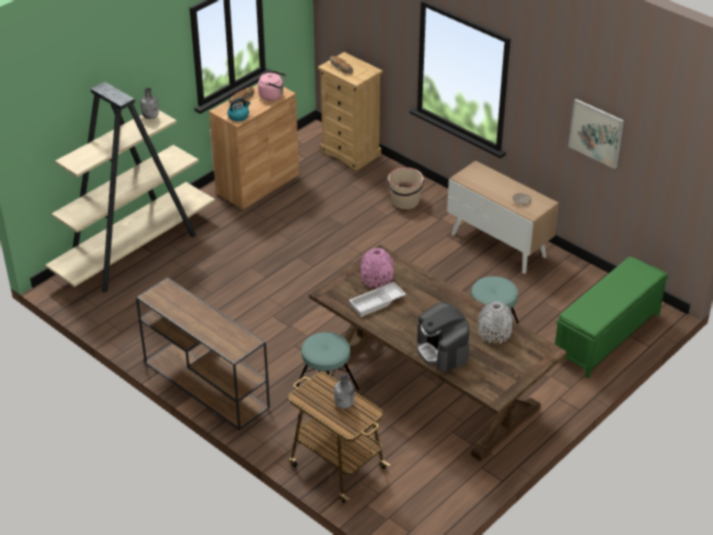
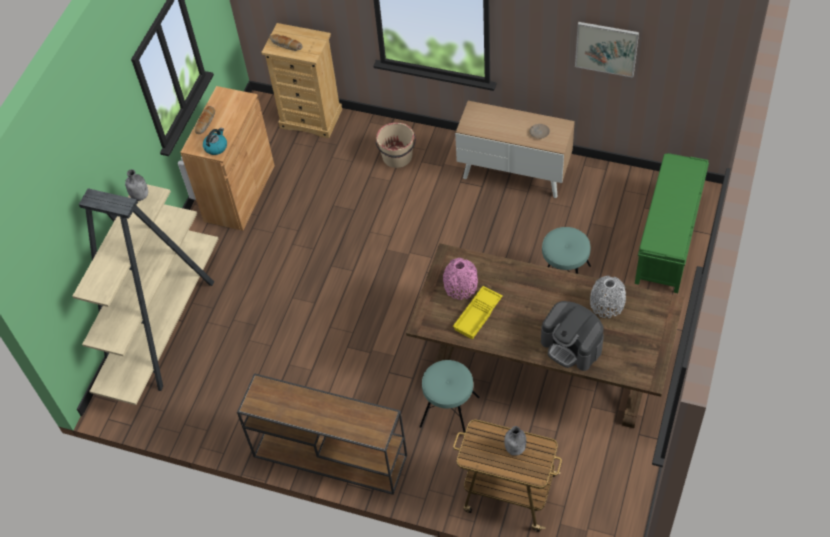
camera: 20 degrees left, 15 degrees up
(273, 96) = (235, 106): pink kettle -> none
(377, 303) = (478, 315): white tray -> yellow tray

